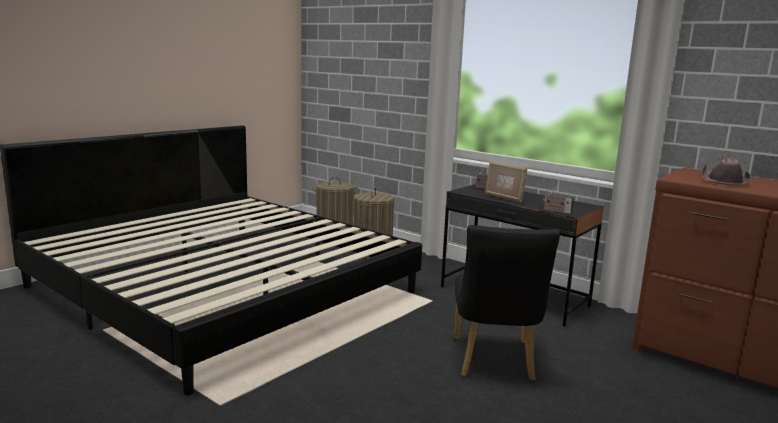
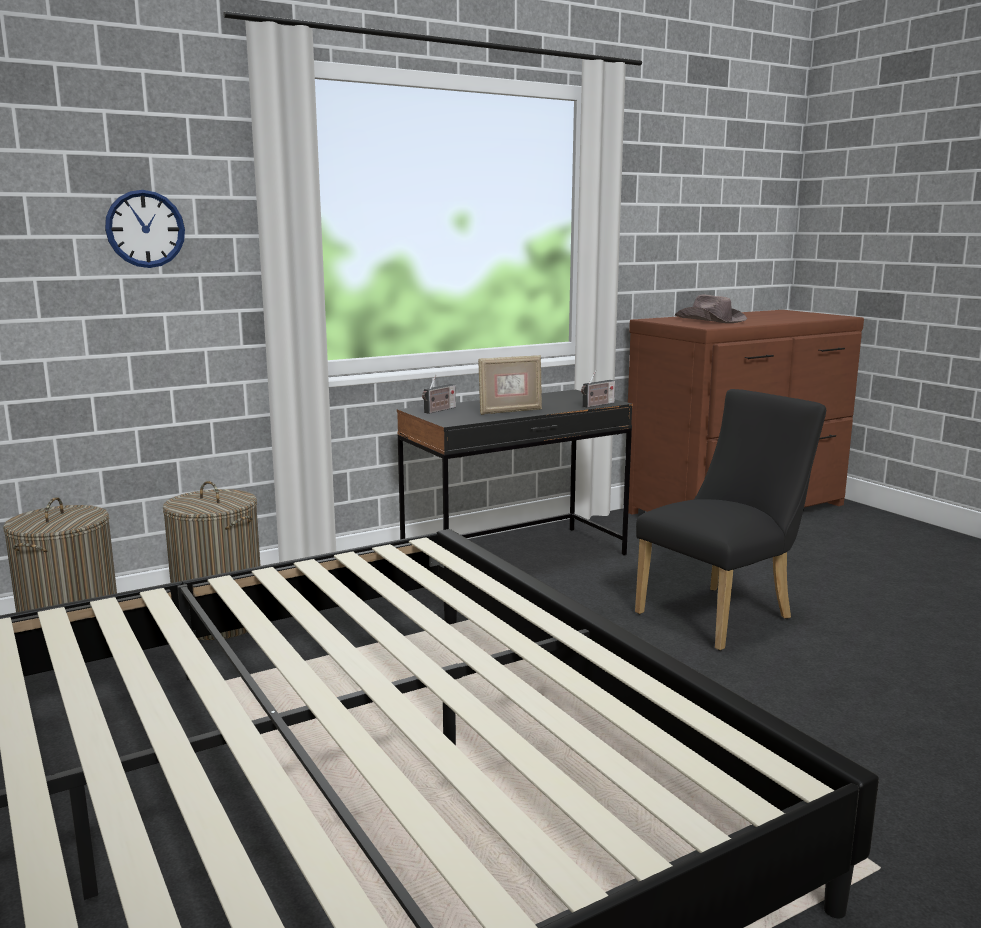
camera: 70 degrees left, 0 degrees up
(397, 74) = (145, 229): none -> wall clock
(494, 362) = (722, 614): black chair -> black chair turned 60 degrees counterclockwise

